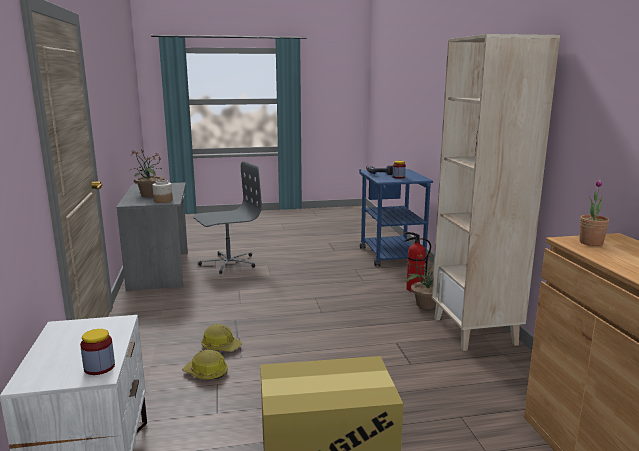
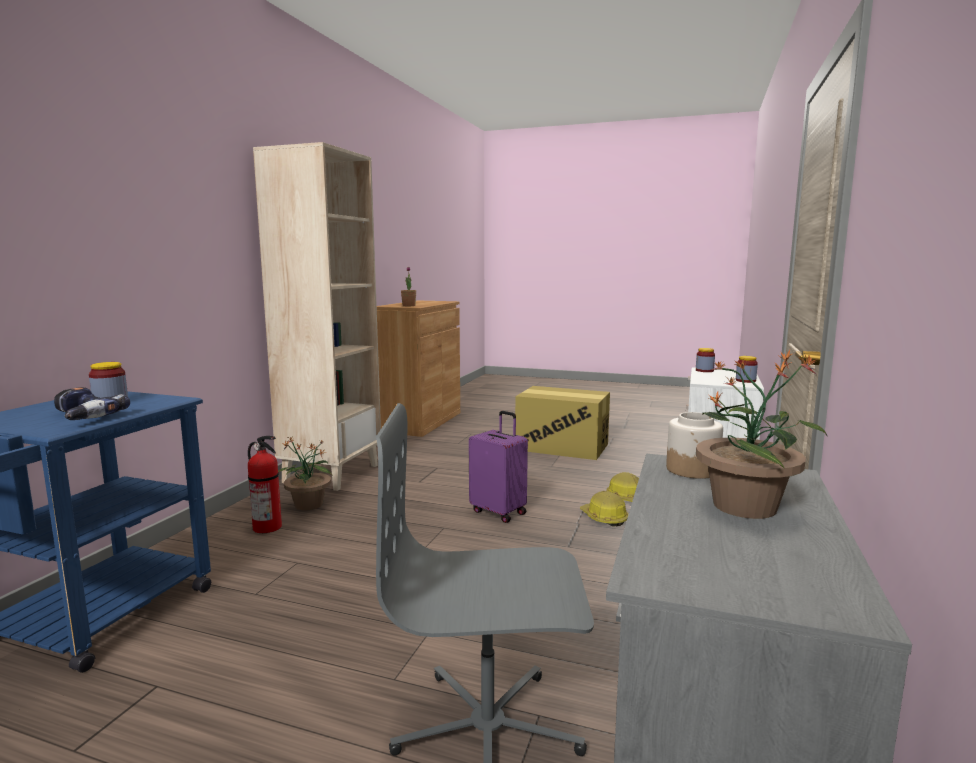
camera: 150 degrees left, 5 degrees down
(56, 338) = (745, 380): none -> jar
(300, 331) = (499, 512): none -> purple suitcase

